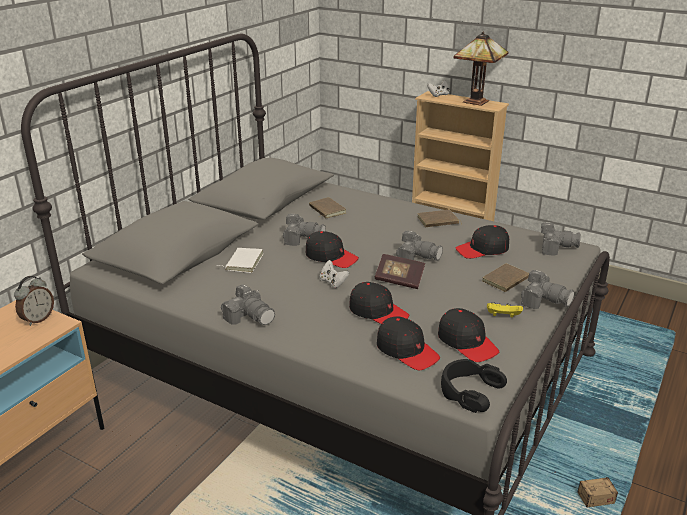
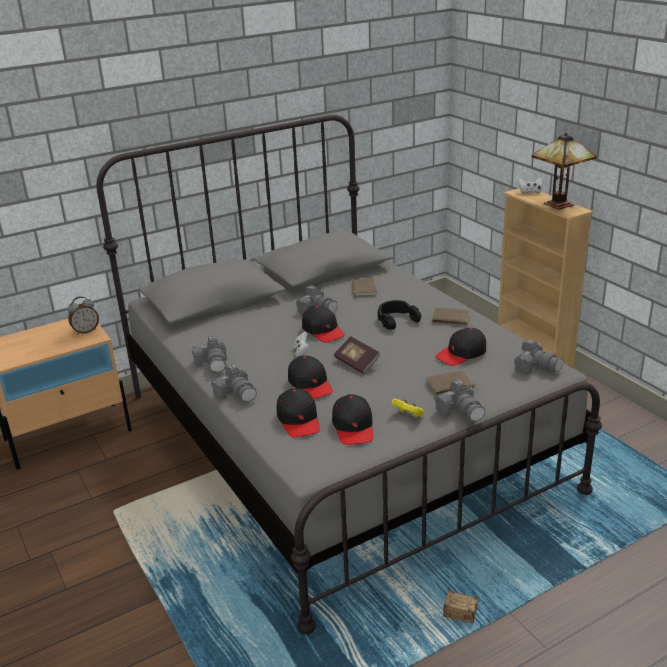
camera: 30 degrees right, 0 degrees up
(243, 262) = (251, 319): white book -> none
(417, 257) = (394, 347): camera -> camera (236, 393)
(469, 391) = (311, 463): black headphones -> black headphones (396, 320)
(482, 250) = (461, 354): black cap -> black cap turned 45 degrees counterclockwise

